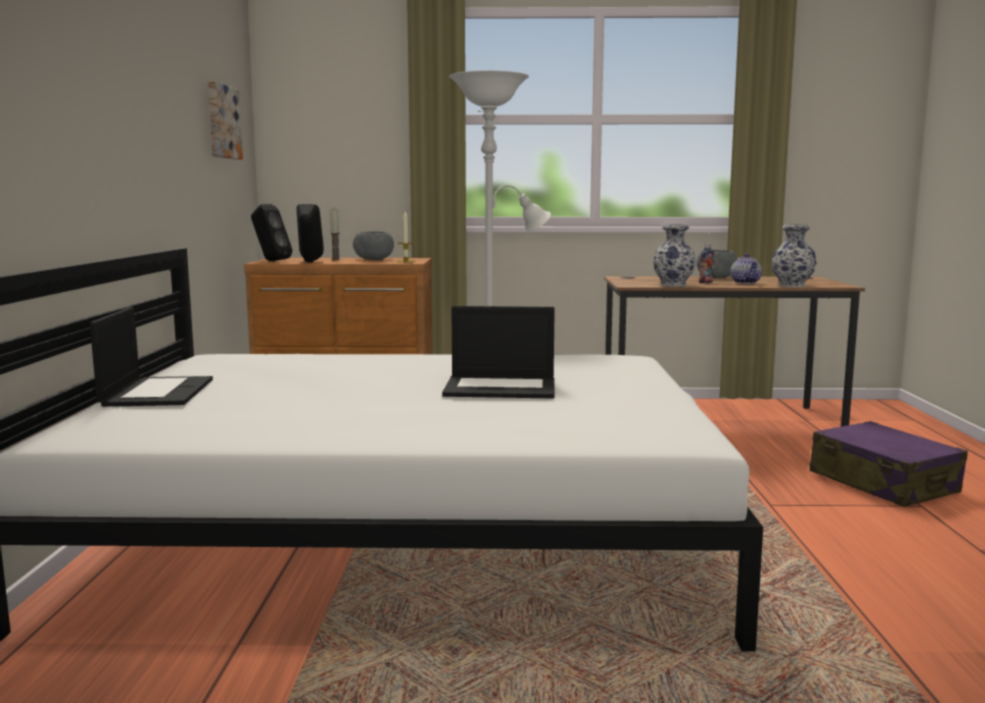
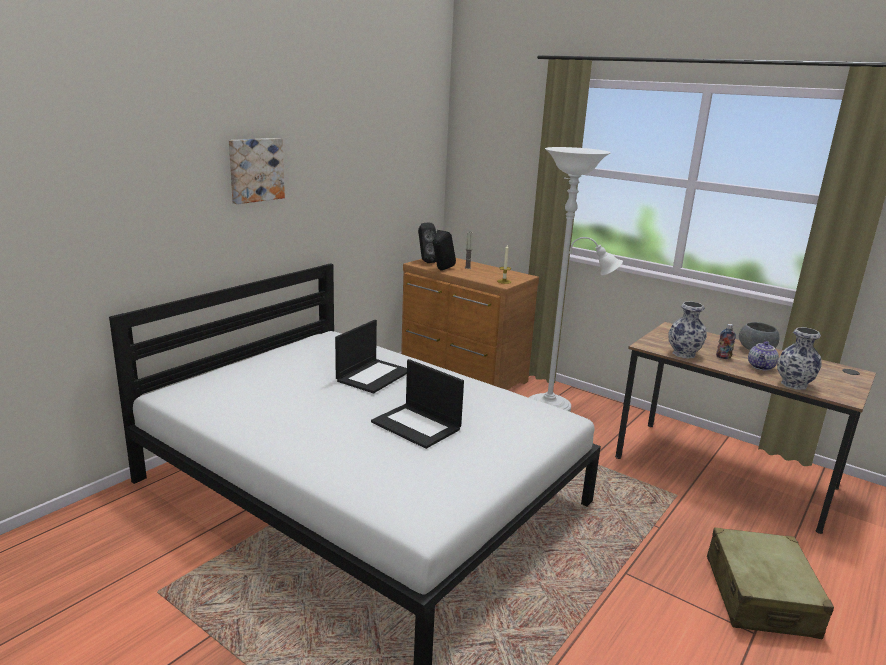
camera: 35 degrees right, 10 degrees up
(157, 392) = (253, 367): laptop -> laptop (373, 375)
(221, 122) = (399, 167): picture -> picture (255, 170)
(373, 259) = (490, 273): grey bowl -> none
(883, 483) = (760, 596): purple suitcase -> beige suitcase

